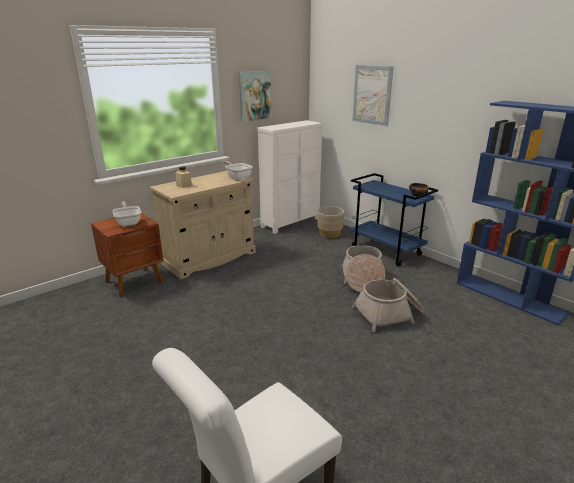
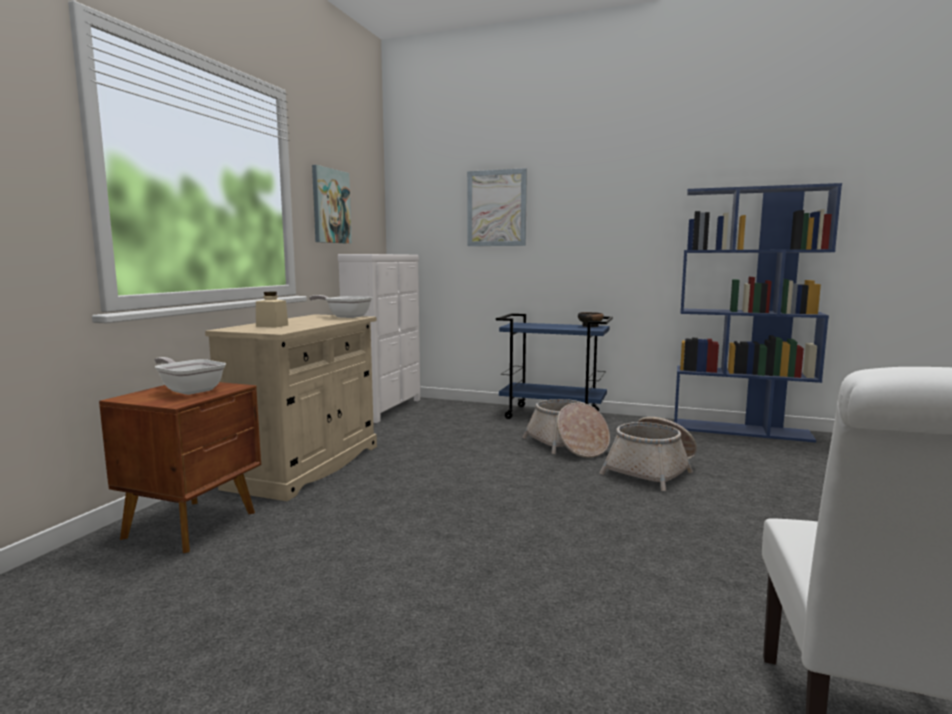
camera: 30 degrees left, 15 degrees down
(330, 234) = (458, 412): beige planter -> none

